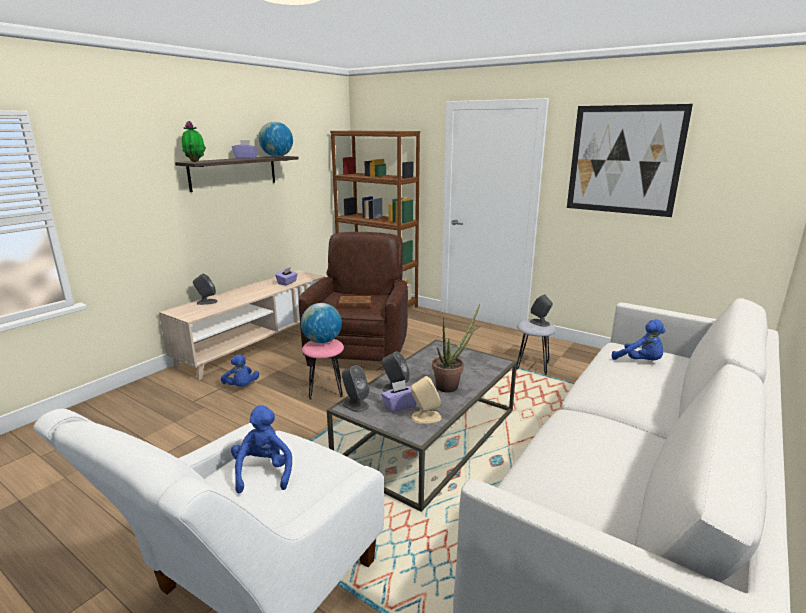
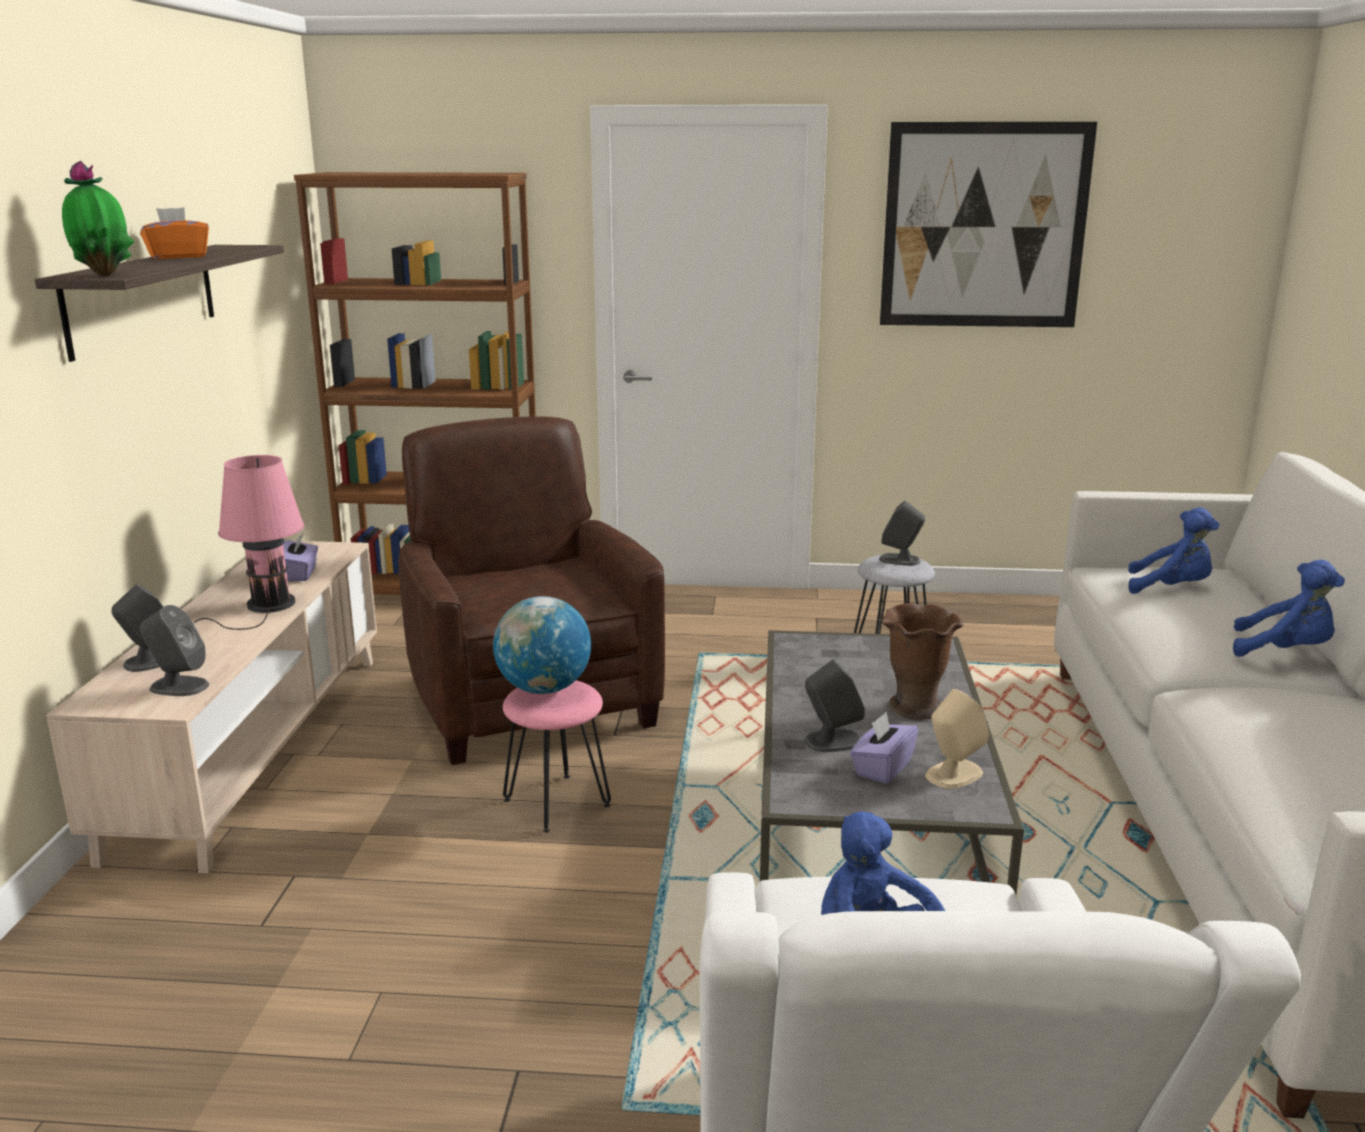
camera: 30 degrees left, 0 degrees up
(241, 387) = (348, 855): blue plush toy -> blue plush toy (1284, 651)
(246, 158) = (177, 257): purple tissue box -> orange tissue box
(262, 291) = (267, 606): none -> pink table lamp
(277, 156) = (234, 248): globe -> none
(355, 305) = (542, 593): brown book -> none
(355, 404) = (802, 791): grey speaker -> grey speaker (178, 686)
(451, 385) = (915, 707): potted plant -> brown vase

